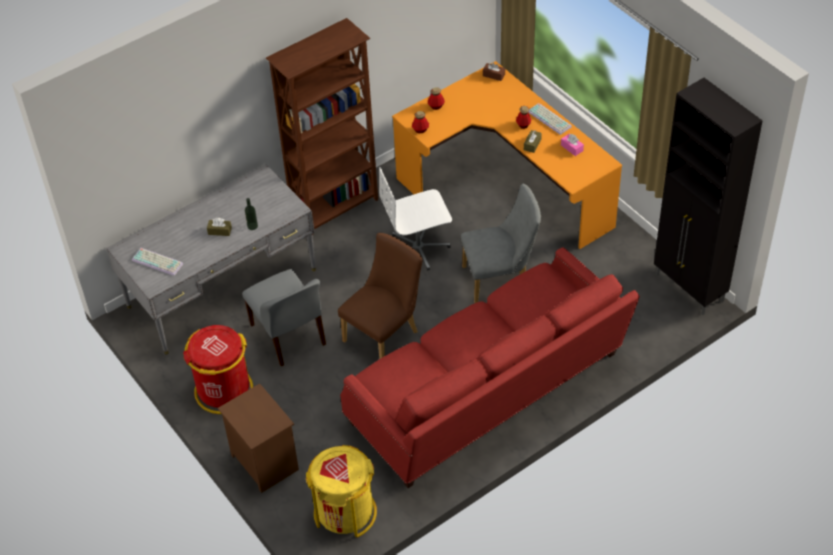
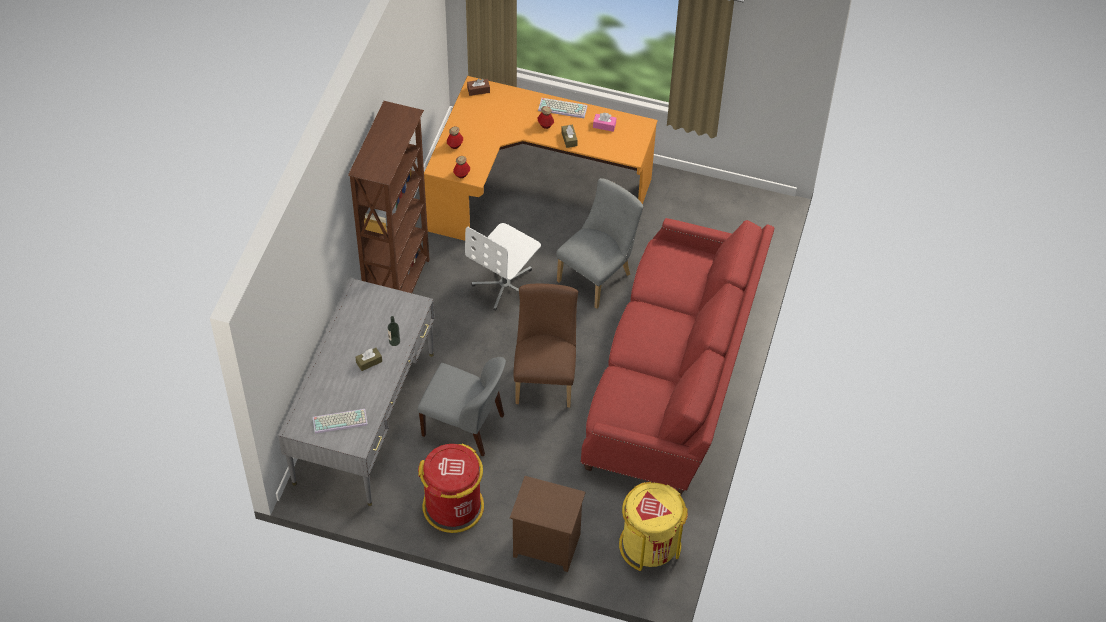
camera: 40 degrees left, 5 degrees up
(689, 289) = (753, 201): black cabinet -> none

